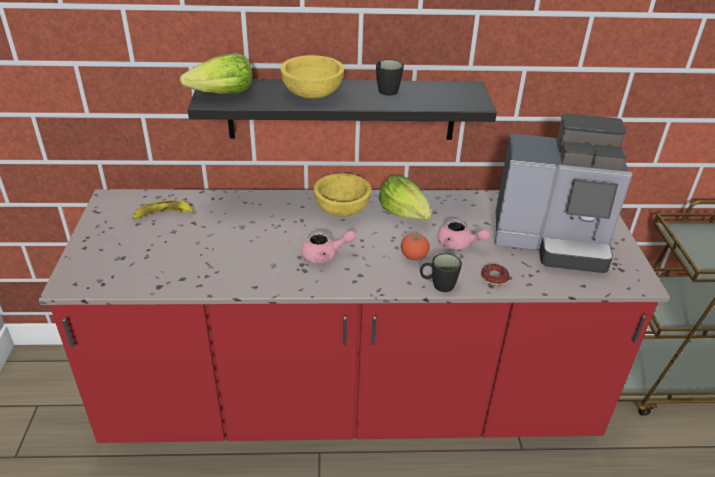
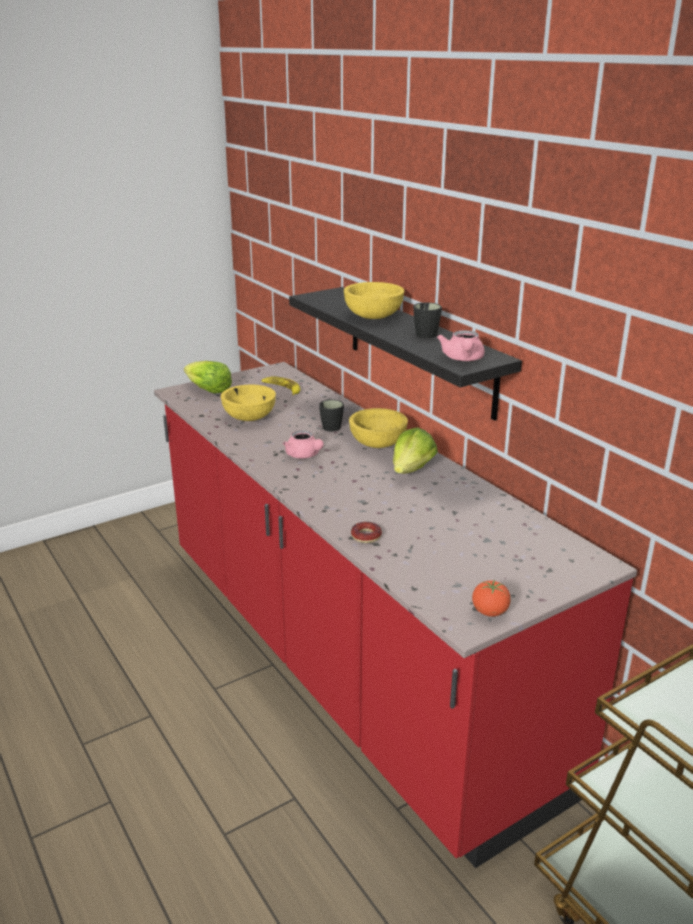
camera: 60 degrees right, 10 degrees down
(205, 257) = (250, 417): none -> yellow bowl
(222, 94) = (326, 297): lettuce -> lettuce (208, 390)
(414, 257) = (349, 491): tomato -> tomato (490, 612)
(438, 285) = (322, 512): black mug -> black mug (329, 426)
(458, 244) = (397, 506): pink teapot -> pink teapot (463, 359)
(552, 241) = (471, 555): coffee machine -> none

